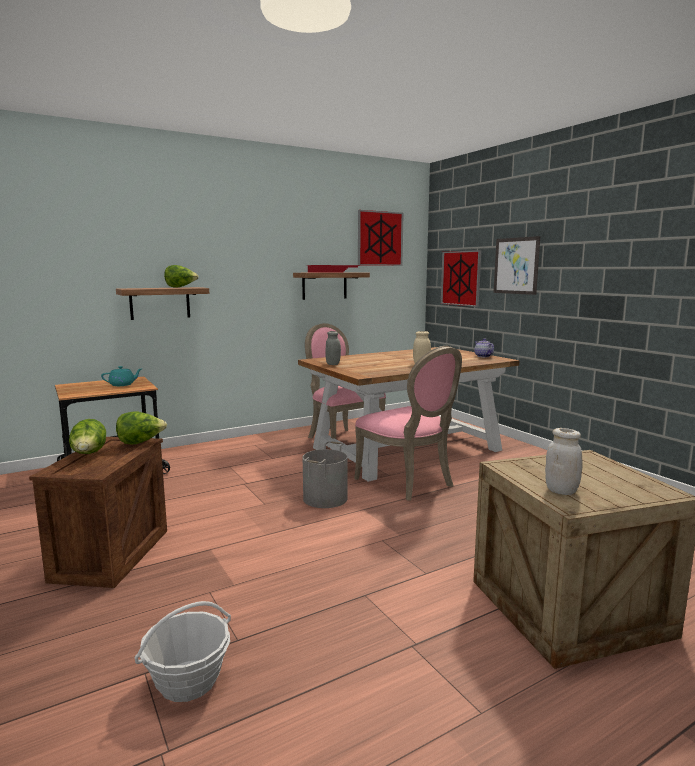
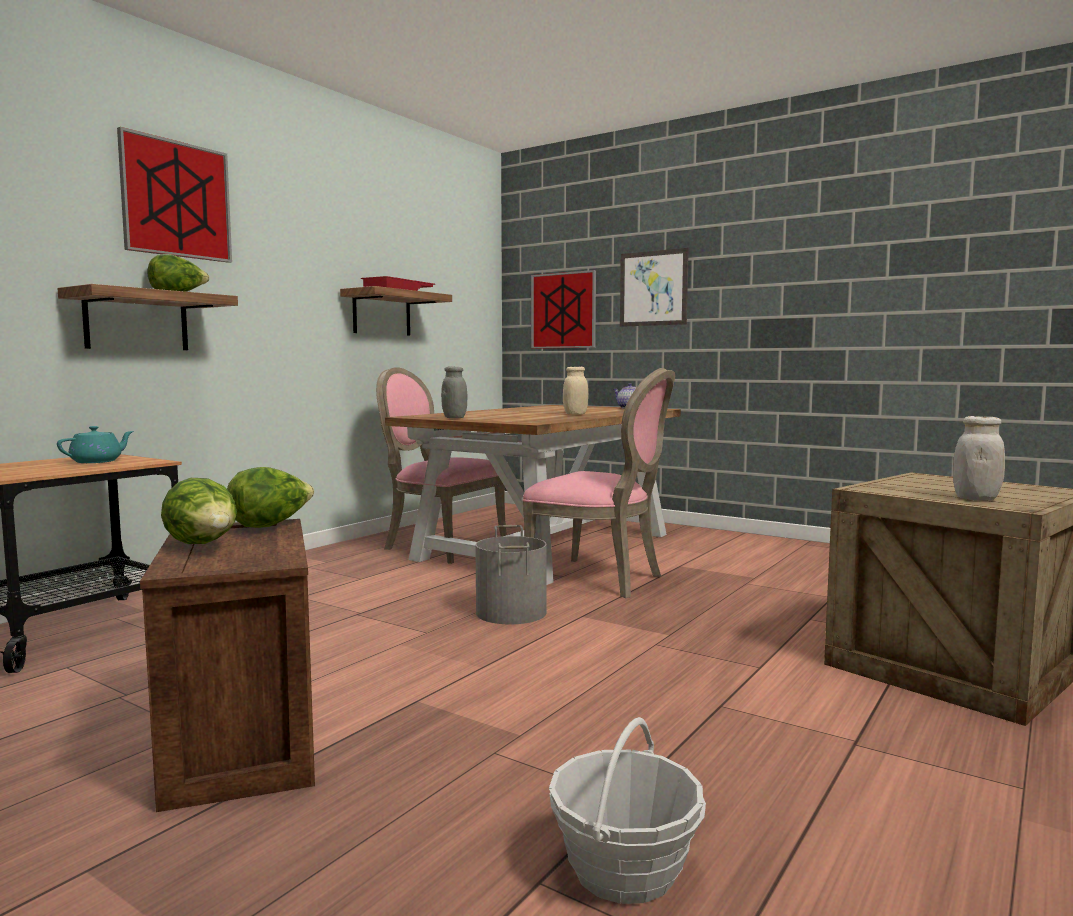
camera: 25 degrees left, 5 degrees down
(380, 238) = (448, 250): picture -> picture (176, 199)

